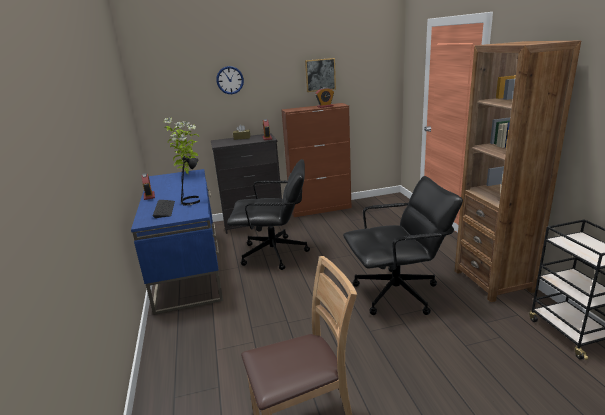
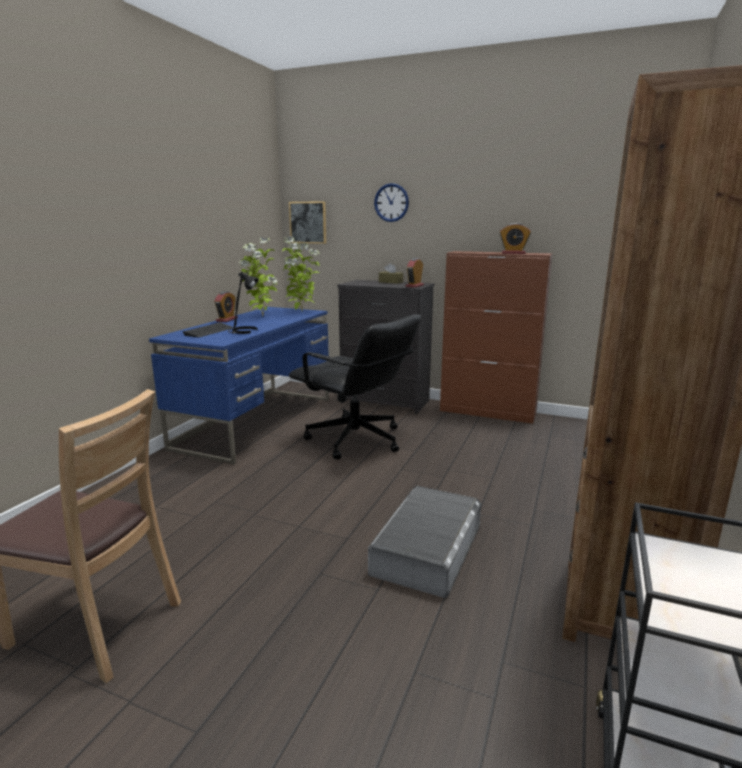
camera: 35 degrees right, 5 degrees down
(168, 186) = (261, 316): none -> potted plant
(320, 75) = (522, 205): picture -> picture (308, 222)
(397, 293) = (428, 549): black office chair -> grey storage box

